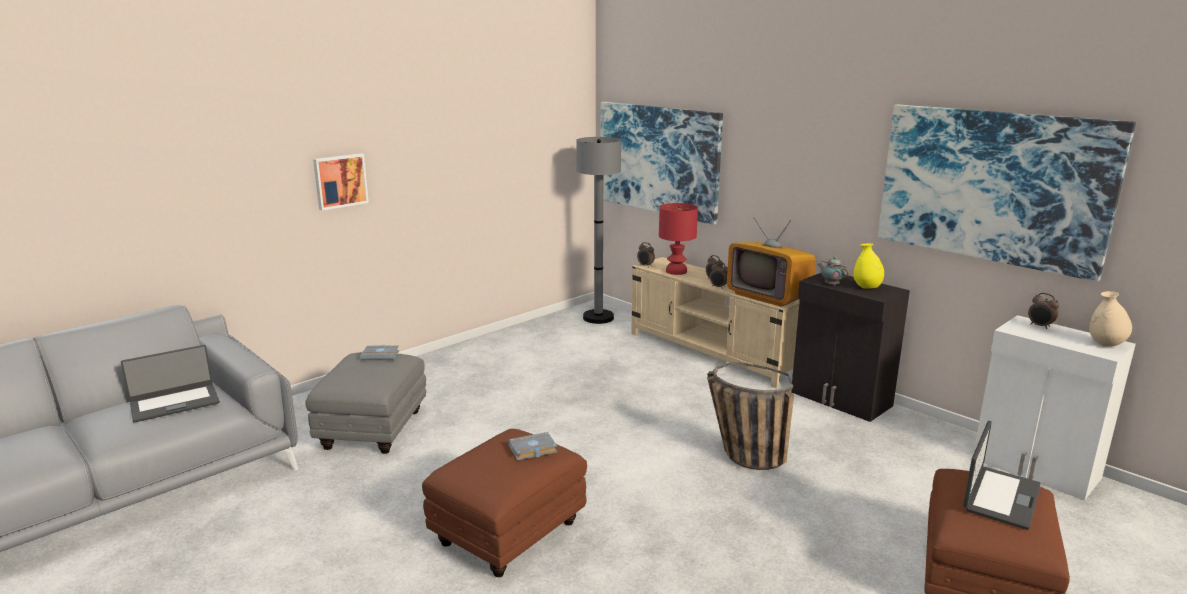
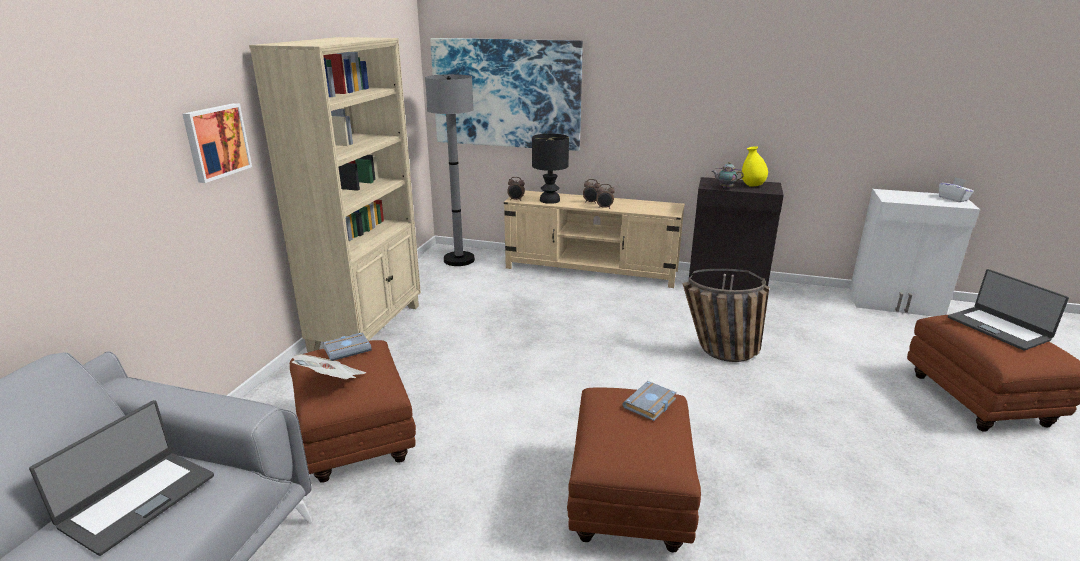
camera: 30 degrees left, 5 degrees up
(346, 373) = (332, 381): none -> newspaper
(372, 431) = (356, 440): grey ottoman -> brown ottoman
(465, 355) = (368, 327): none -> beige bookcase
(676, 271) = (550, 200): red table lamp -> black table lamp
(769, 295) = (653, 207): television -> none
(992, 186) = (852, 85): picture -> none
(1000, 497) = (998, 328): laptop -> laptop turned 150 degrees clockwise
(1040, 326) = (899, 193): alarm clock -> none
(1105, 344) = (953, 199): beige vase -> white tissue box

